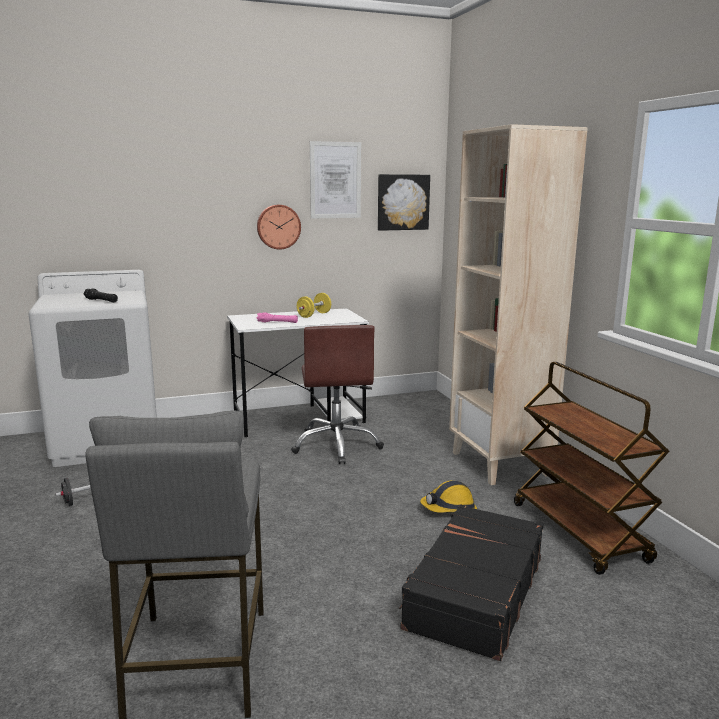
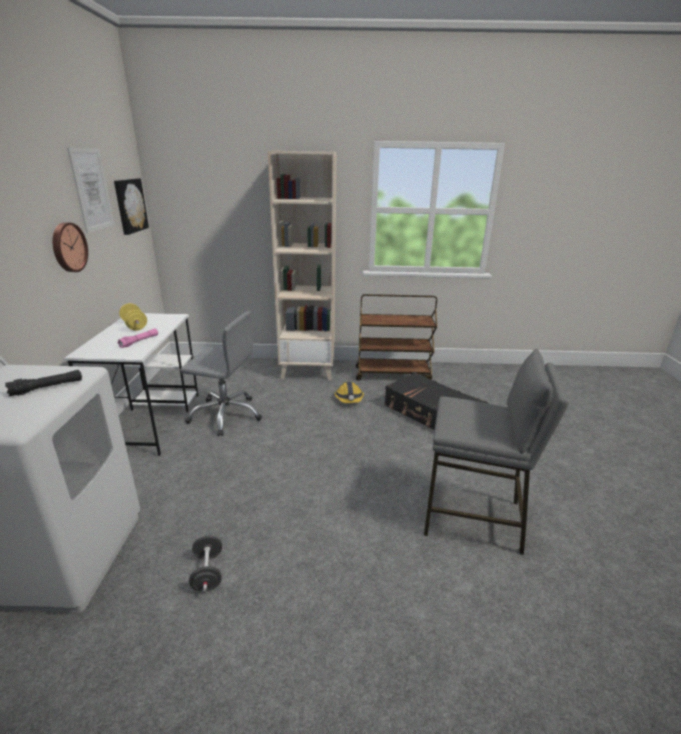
camera: 70 degrees left, 10 degrees up
(337, 445) = (226, 415): brown office chair -> grey office chair

